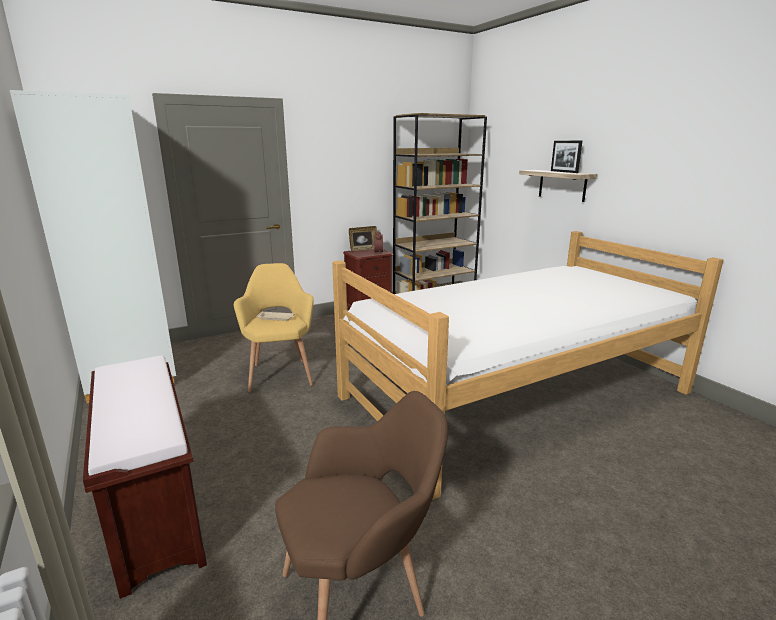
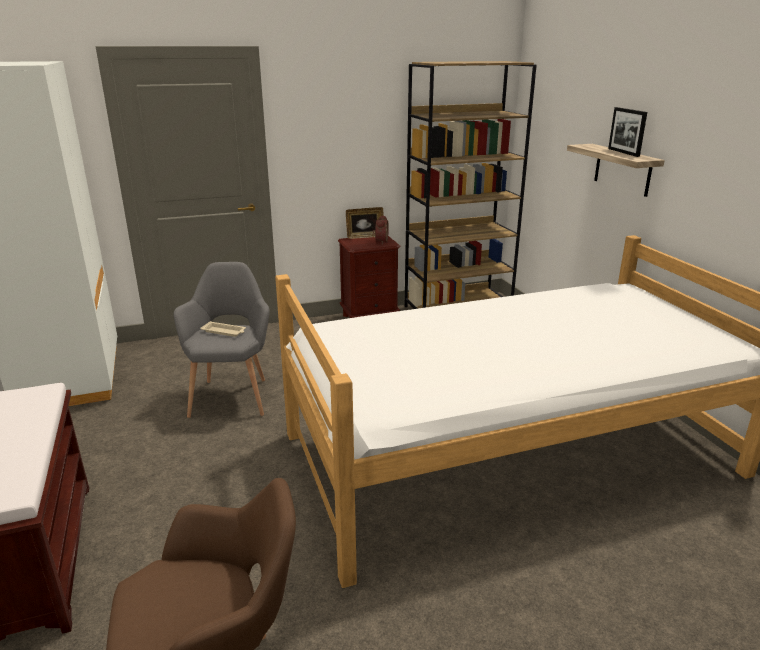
camera: 10 degrees right, 5 degrees up
(280, 373) = (232, 394): yellow armchair -> grey armchair

